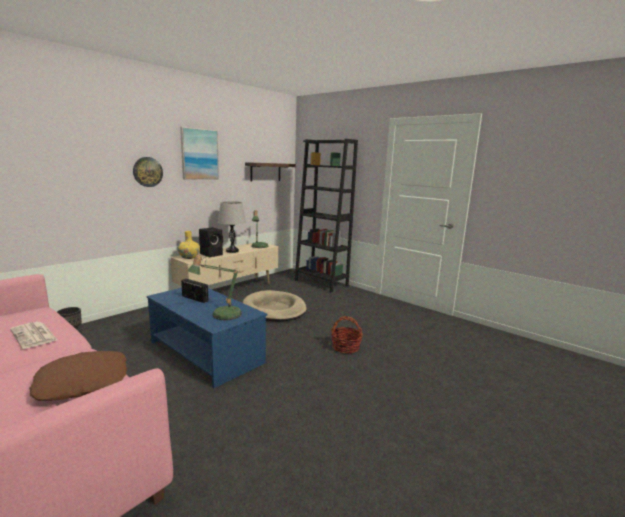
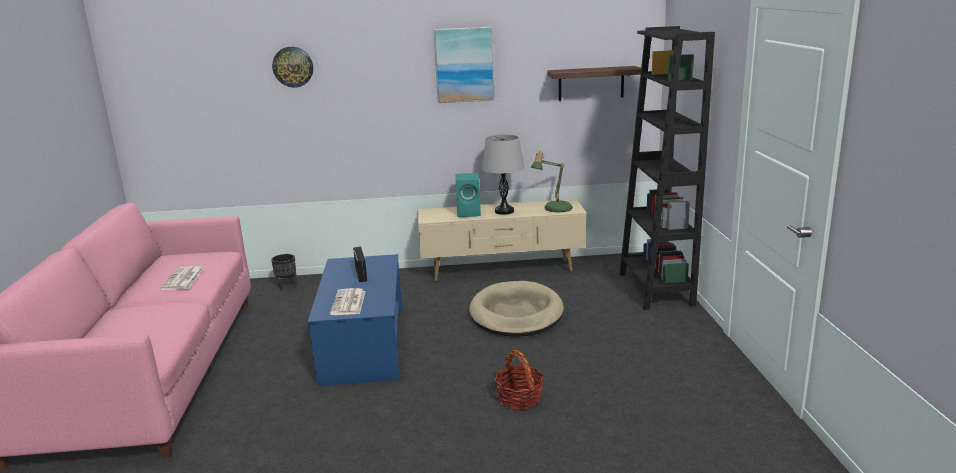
camera: 45 degrees right, 5 degrees up
(83, 382) = (150, 331): brown pillow -> none
(147, 172) = (387, 95): wall clock -> wall clock (293, 67)
(189, 257) = (436, 213): yellow vase -> none
(212, 254) = (469, 213): black speaker -> turquoise speaker
(221, 315) = (348, 303): table lamp -> newspaper

